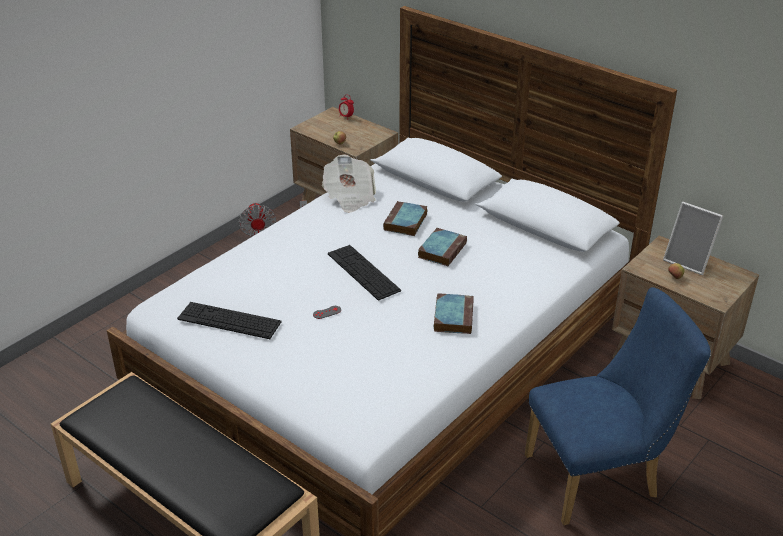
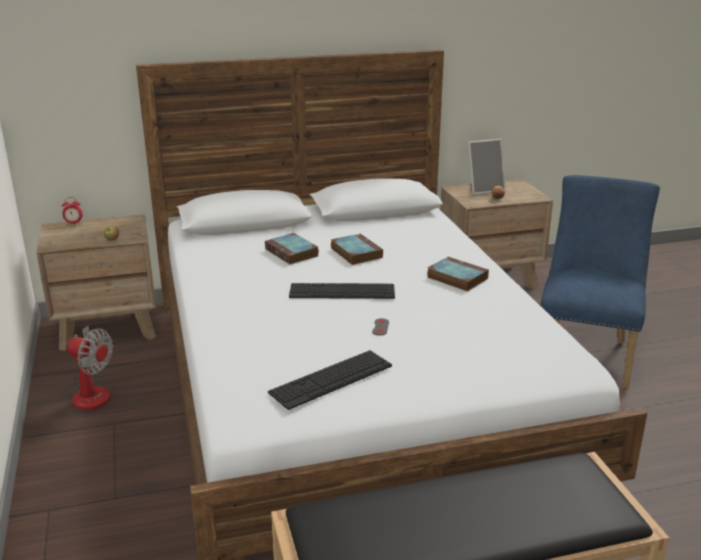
camera: 55 degrees left, 10 degrees down
(349, 197) = (212, 261): newspaper -> none

